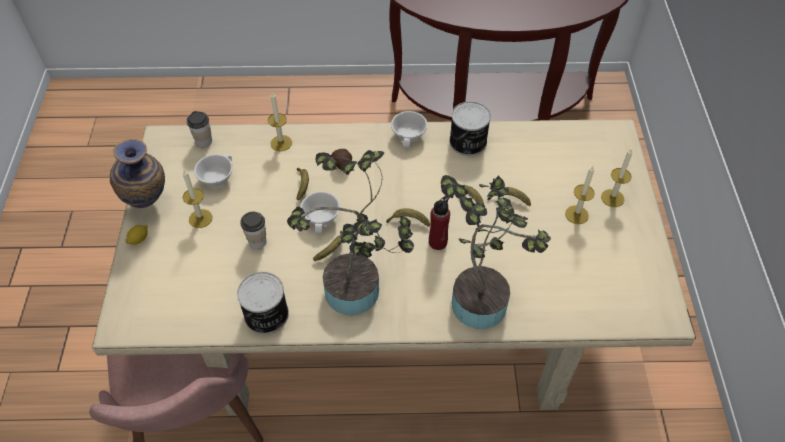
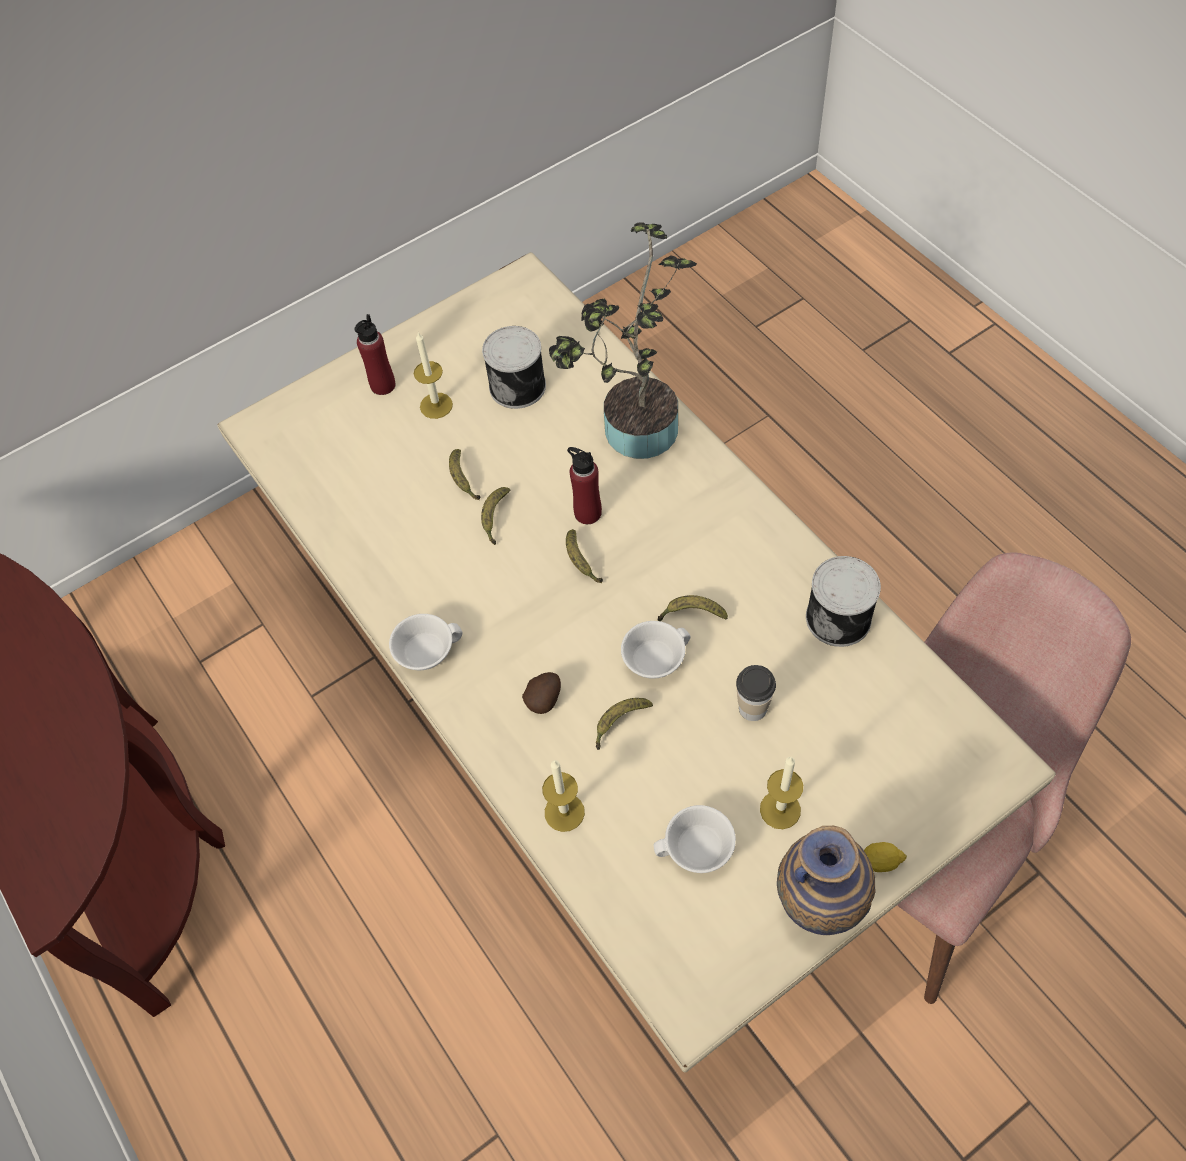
camera: 120 degrees left, 5 degrees up
(204, 141) = (646, 932): cup -> none
(358, 292) = (726, 546): potted plant -> none
(468, 142) = (390, 575): can -> can (519, 385)
(612, 198) = (382, 385): candle -> red bottle

